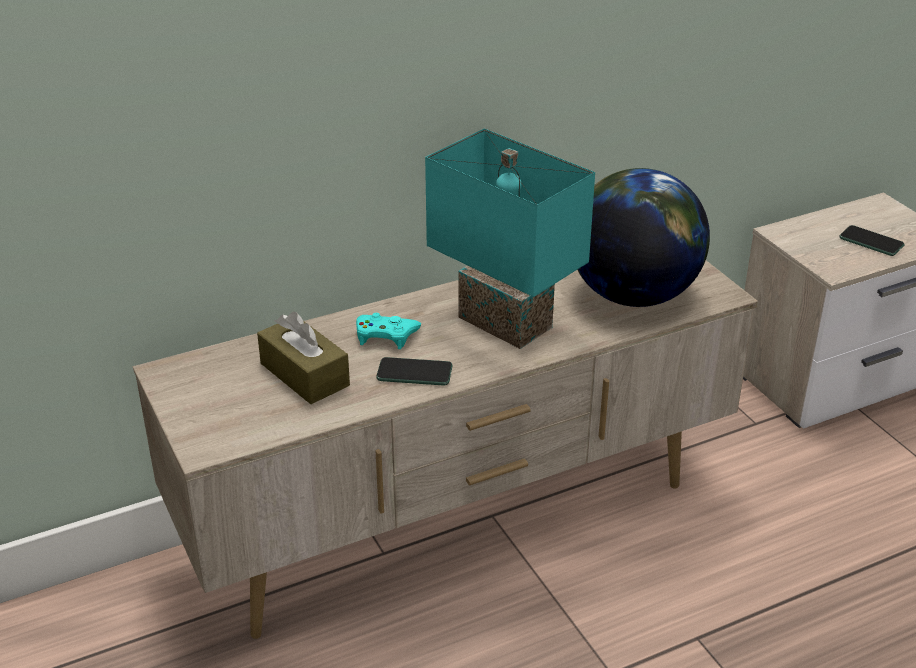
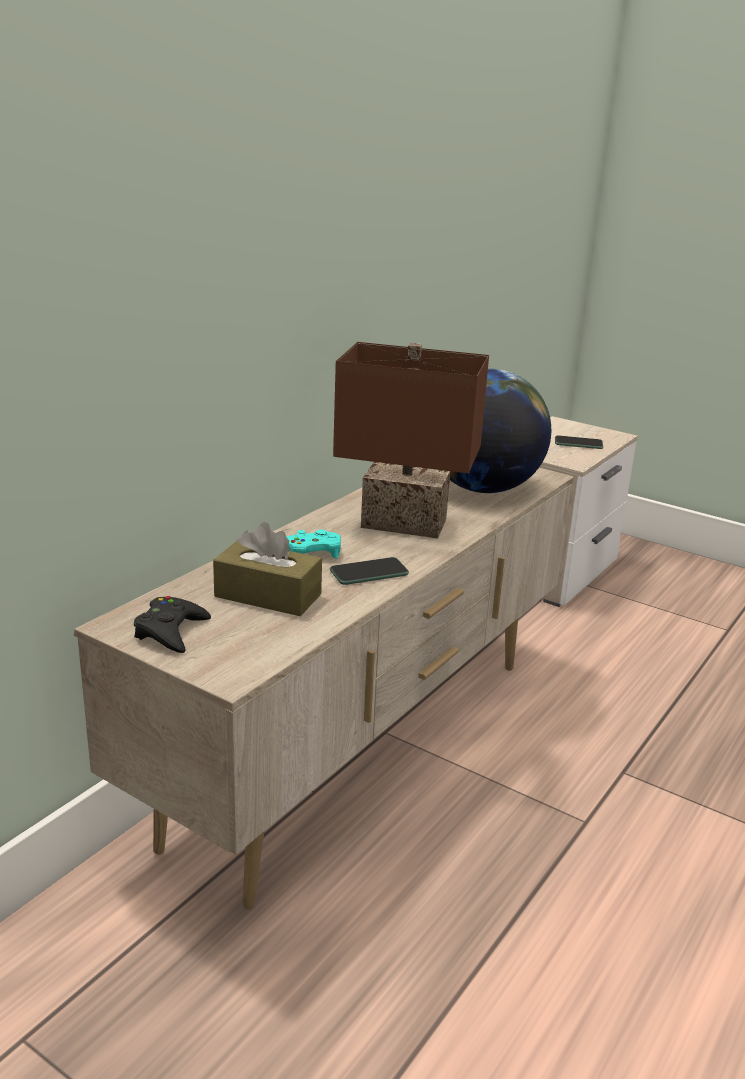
camera: 30 degrees left, 10 degrees down
(197, 390) = (171, 631): none -> black game controller
(501, 323) = (401, 525): turquoise table lamp -> brown table lamp

